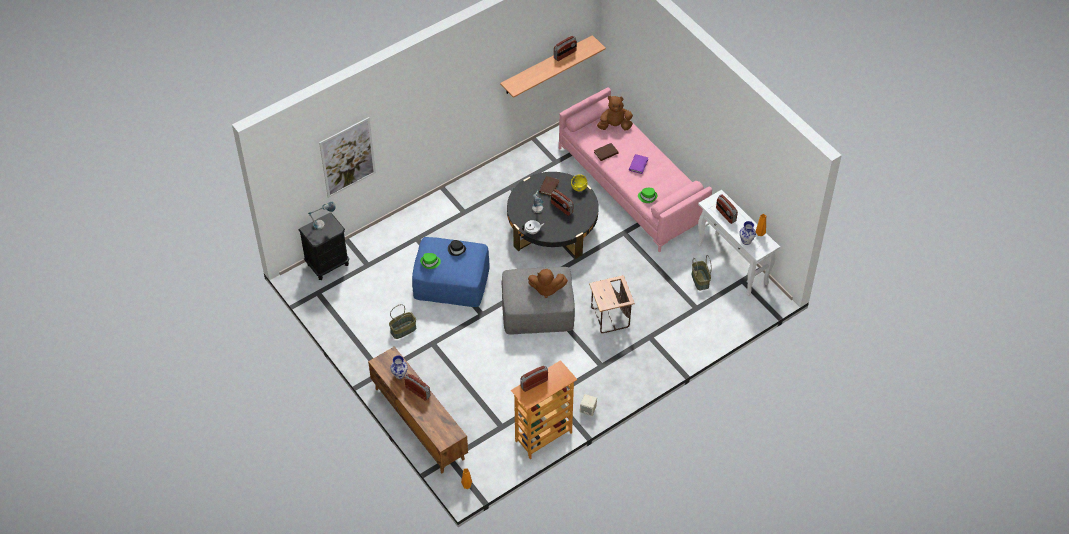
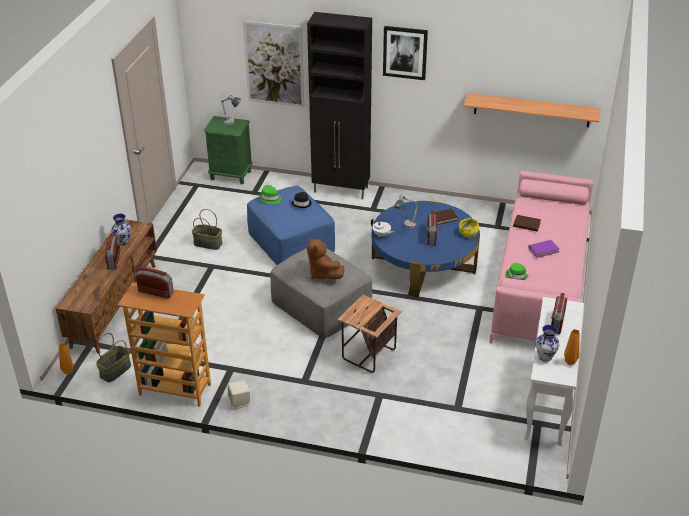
camera: 50 degrees right, 15 degrees down
(328, 264) = (231, 175): black nightstand -> green nightstand
(421, 213) = (341, 190): none -> black cabinet
(451, 85) = (405, 52): none -> picture
(552, 228) = (423, 263): black coffee table -> blue coffee table
(565, 54) = (553, 105): radio -> none
(614, 126) = (565, 214): brown plush toy -> none
(700, 280) = (495, 391): basket -> basket (115, 371)

